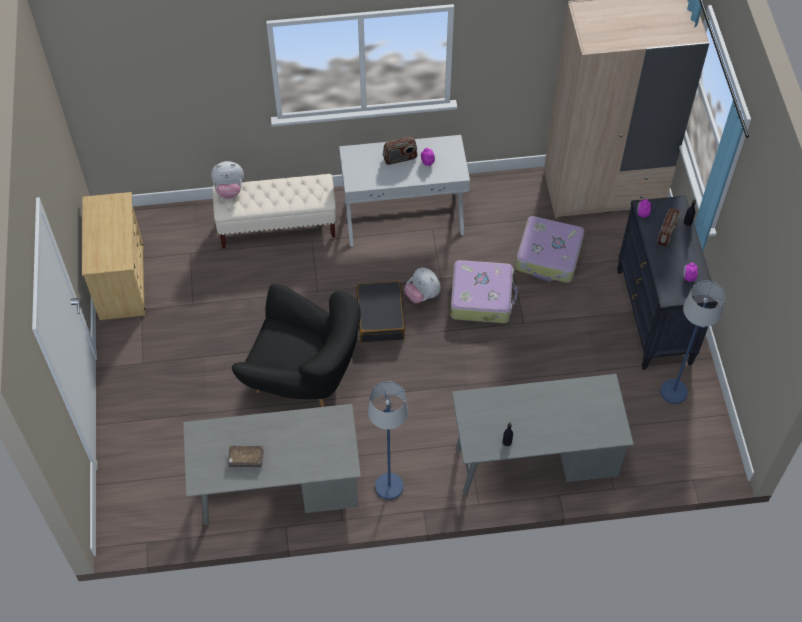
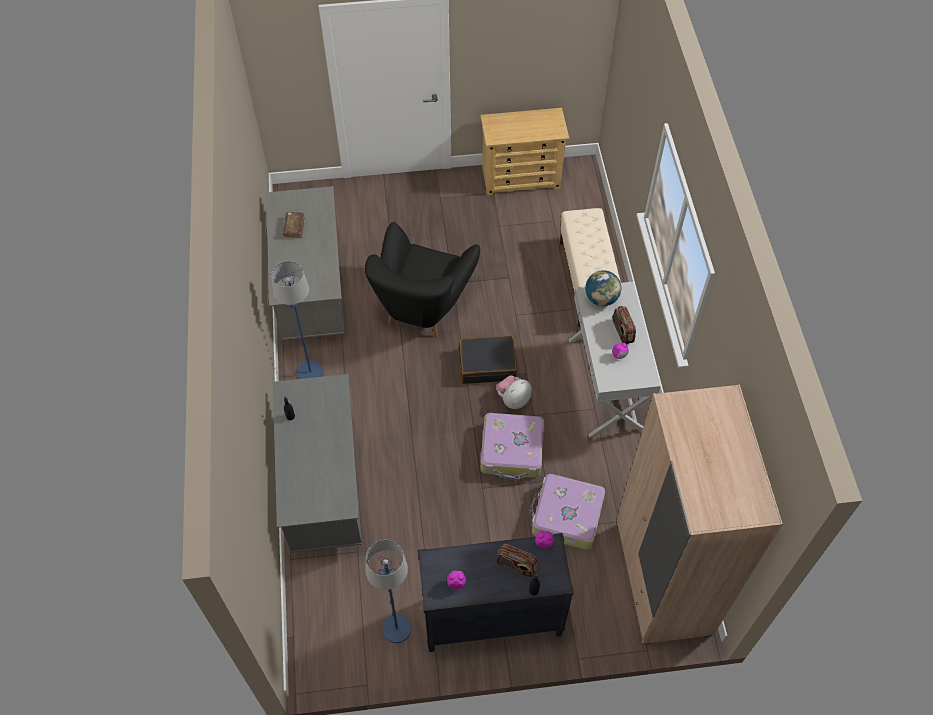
camera: 90 degrees right, 0 degrees up
(229, 190) = (595, 219): plush toy -> none
(360, 172) = (601, 298): none -> globe

